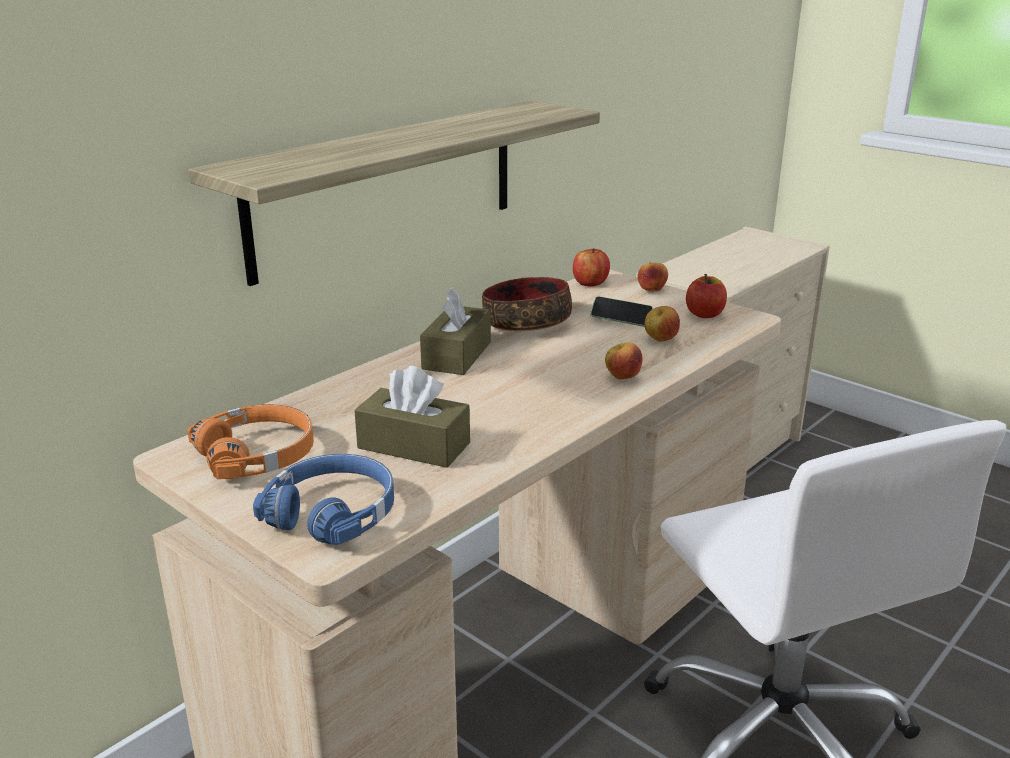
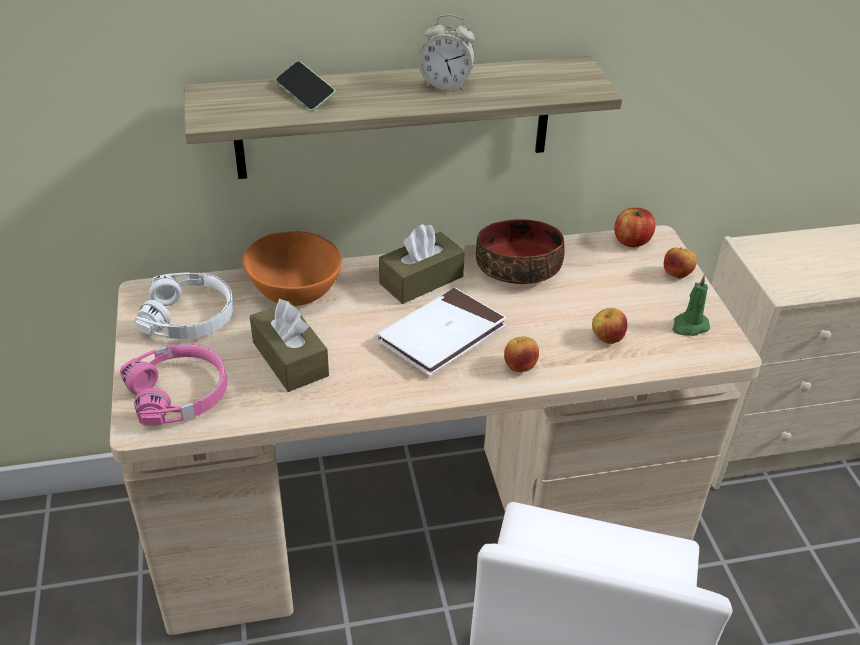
camera: 35 degrees right, 15 degrees up
(258, 455) = (190, 316): orange headphones -> white headphones
(333, 512) = (180, 393): blue headphones -> pink headphones
(344, 400) = (294, 290): none -> orange bowl
(450, 127) = (446, 85): none -> alarm clock
(530, 382) = (442, 335): none -> white book
(621, 319) = (603, 298): phone -> phone (305, 95)
(704, 314) = (689, 326): apple -> green candle

